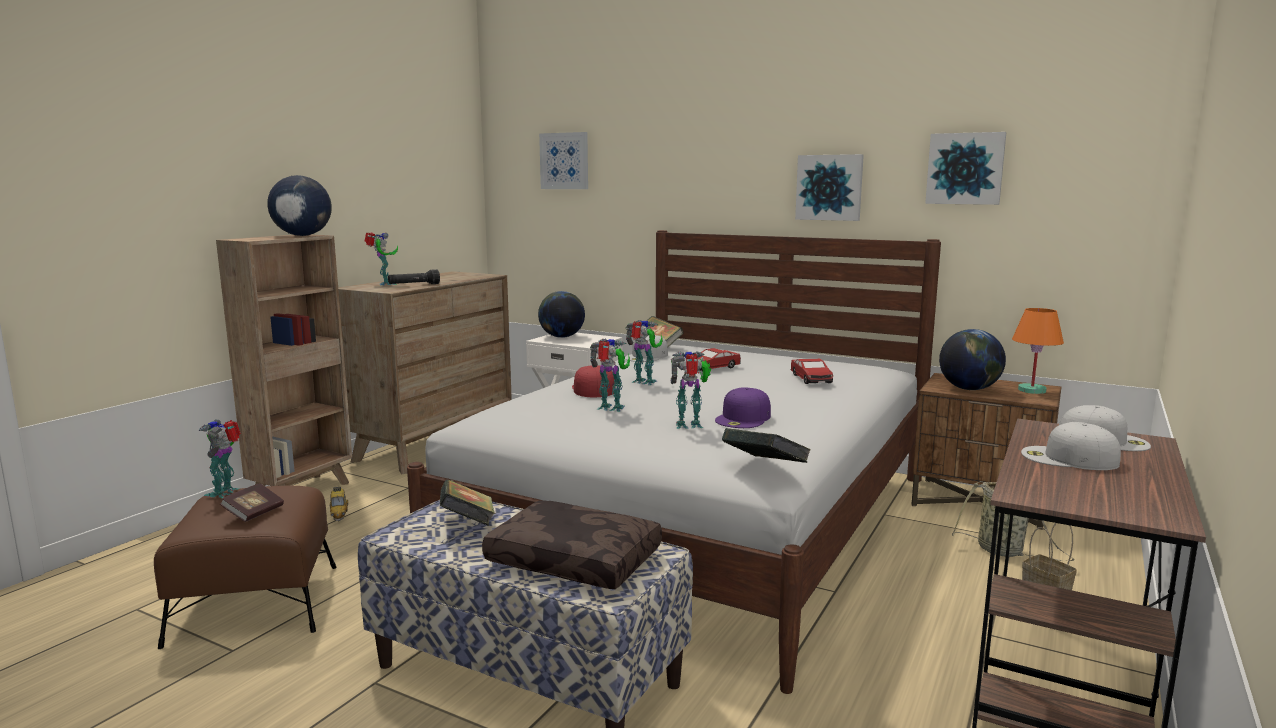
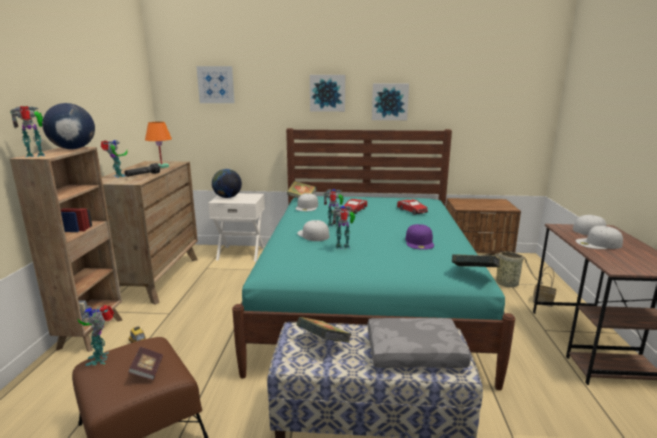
camera: 25 degrees left, 5 degrees up
(576, 560) = (415, 352): brown pillow -> grey pillow
(593, 389) = (312, 235): red cap -> white cap
(690, 426) = (401, 252): toy robot -> toy robot (36, 156)
(703, 522) = (366, 298): white bed -> turquoise bed
(965, 168) = (461, 92): picture -> picture (327, 93)
(969, 389) = (474, 205): globe -> none
(1031, 390) = (498, 203): orange table lamp -> orange table lamp (161, 167)

